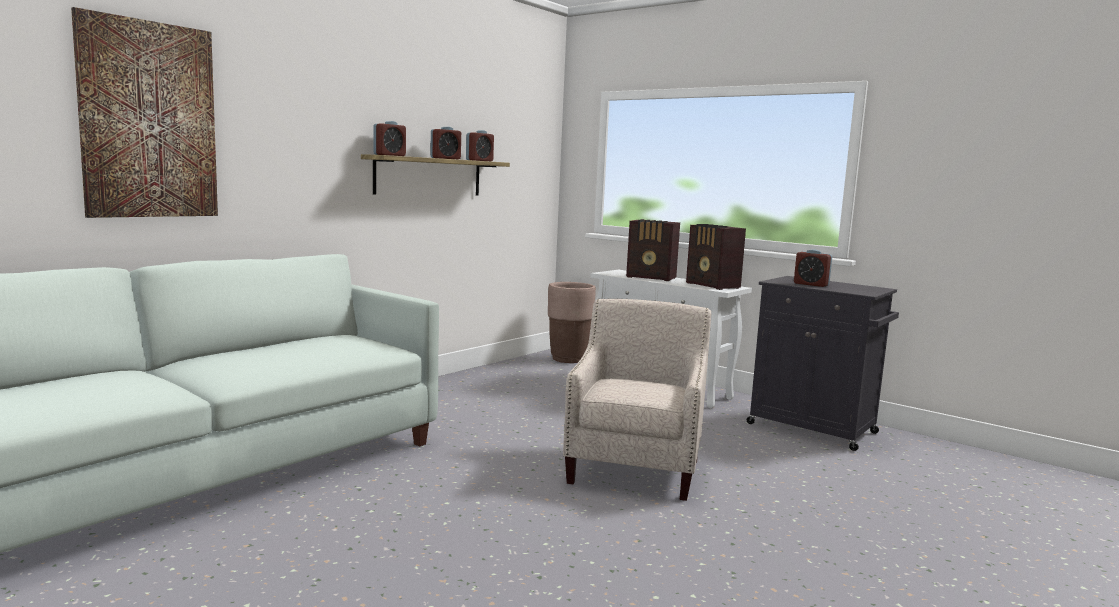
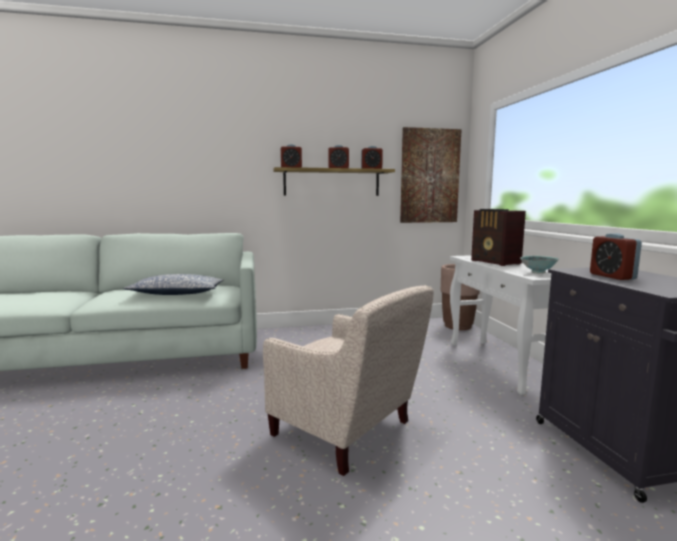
camera: 40 degrees right, 0 degrees up
(149, 120) = (130, 155): picture -> picture (429, 176)
(329, 351) = (177, 293): none -> pillow
(636, 467) = (347, 432): beige armchair -> beige armchair turned 75 degrees clockwise
(712, 285) = (538, 272): radio -> bowl

